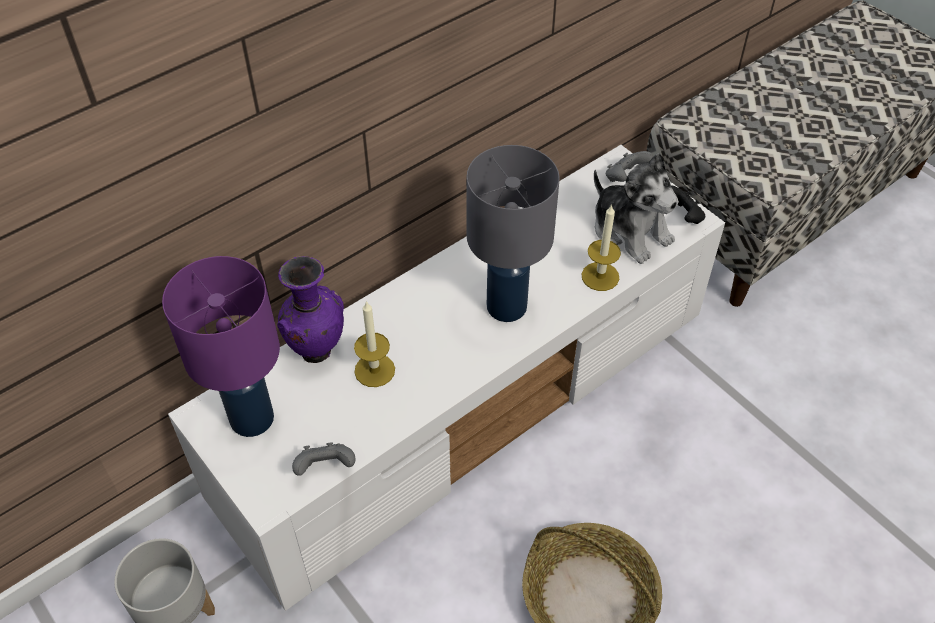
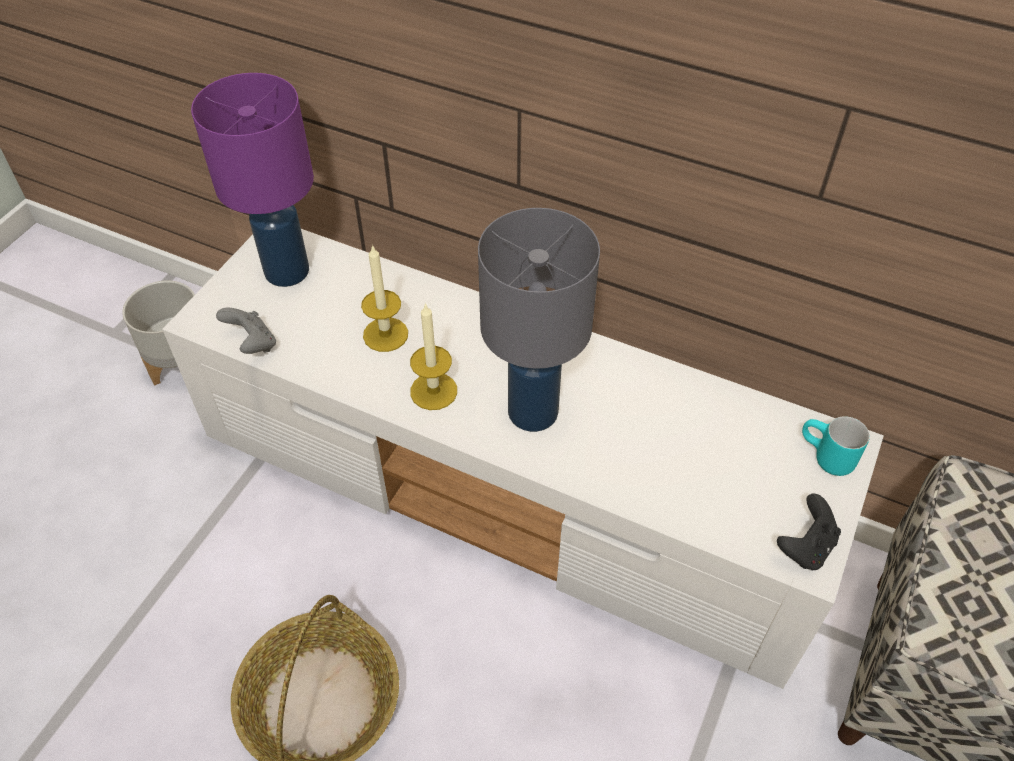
camera: 65 degrees right, 0 degrees up
(316, 350) = (387, 282): purple vase -> none
(600, 276) = (636, 487): candle -> candle (433, 391)
(624, 178) = (824, 458): grey game controller -> turquoise mug
(630, 231) = (734, 495): plush toy -> none

